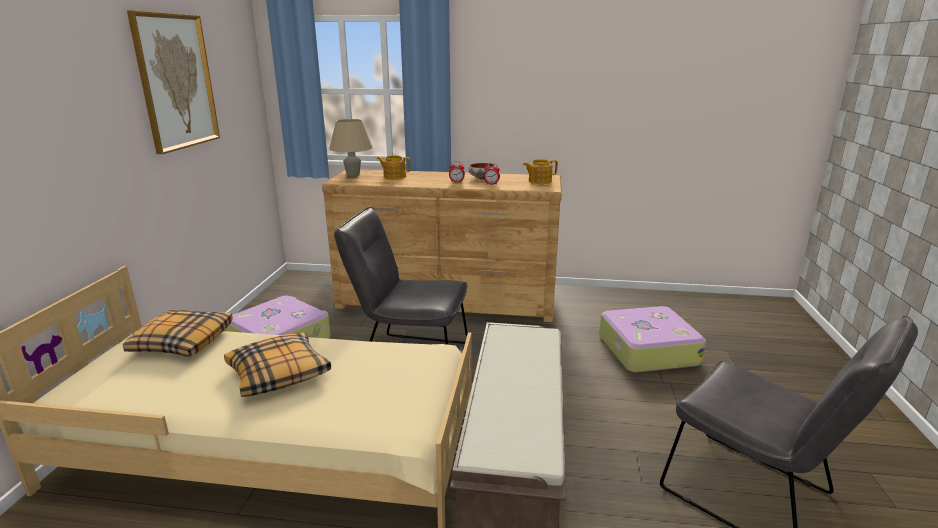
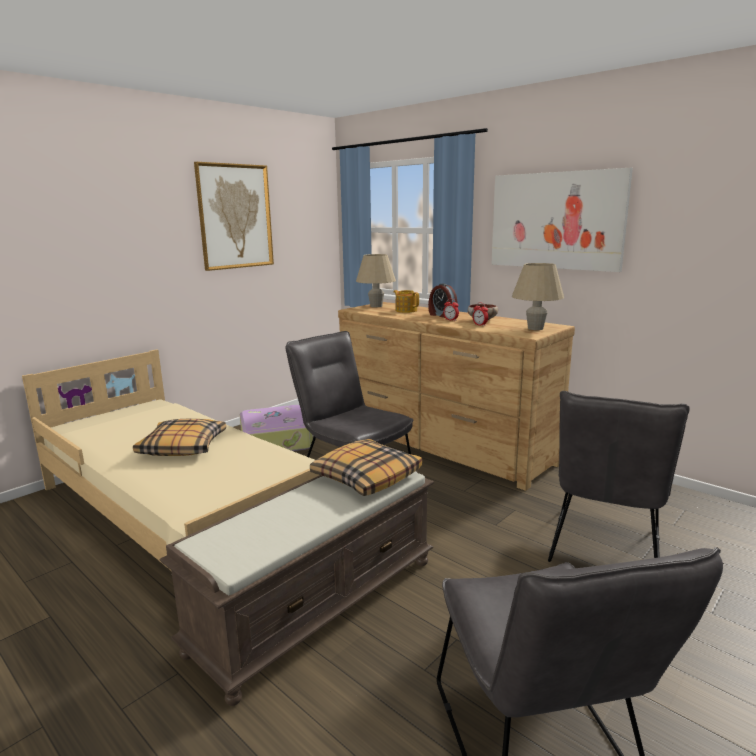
camera: 35 degrees right, 5 degrees down
(182, 342) = (164, 412): pillow -> pillow (366, 477)
(437, 178) = (441, 315): none -> alarm clock
(529, 82) = (556, 221): none -> picture
(539, 181) = (535, 328): teapot -> beige table lamp
(646, 350) = (604, 550): suitcase -> grey chair

